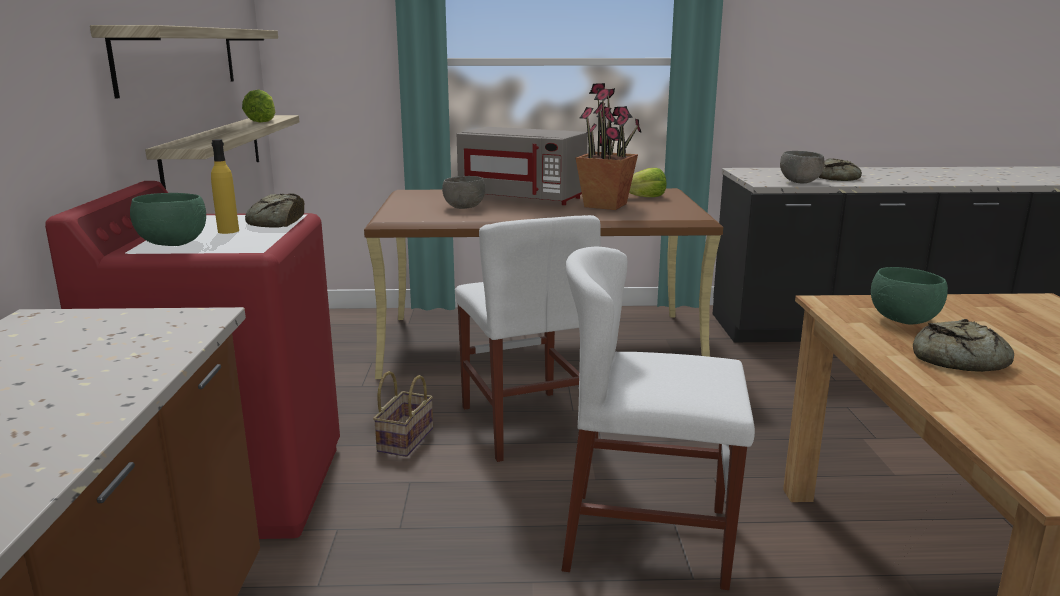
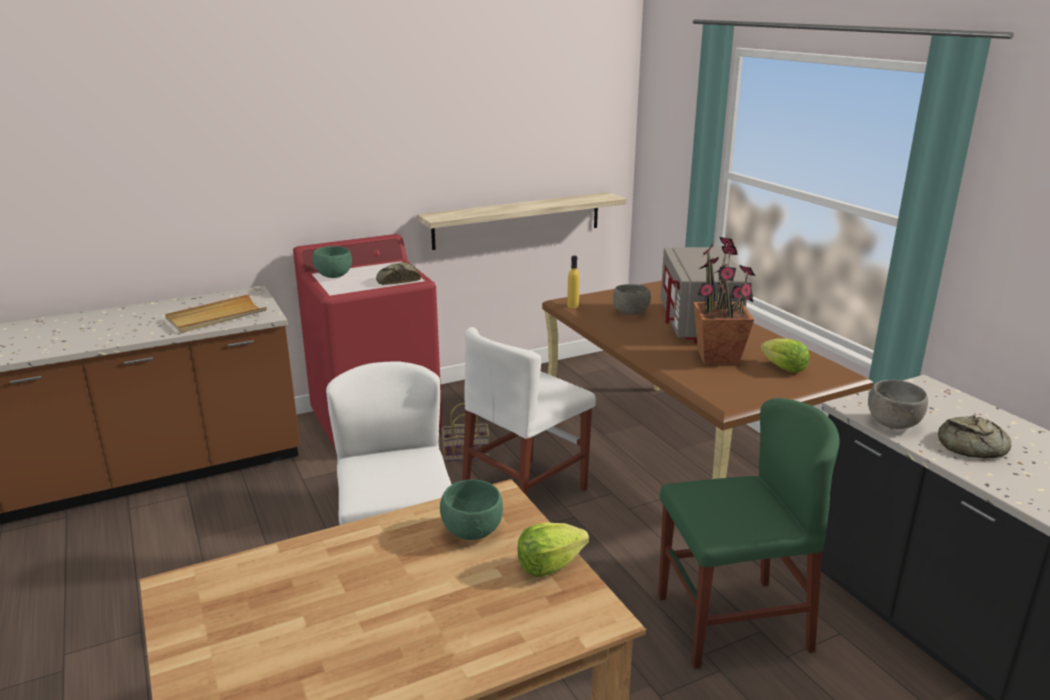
camera: 65 degrees right, 5 degrees up
(120, 352) = (216, 317): none -> beige tray
(179, 58) = (481, 156): shelf -> none
(228, 231) = (369, 277): yellow bottle -> yellow bottle (573, 306)
(262, 121) = (571, 201): lettuce -> lettuce (549, 565)
(790, 387) = (732, 623): none -> green chair
(958, 360) = (384, 557): bread -> none

